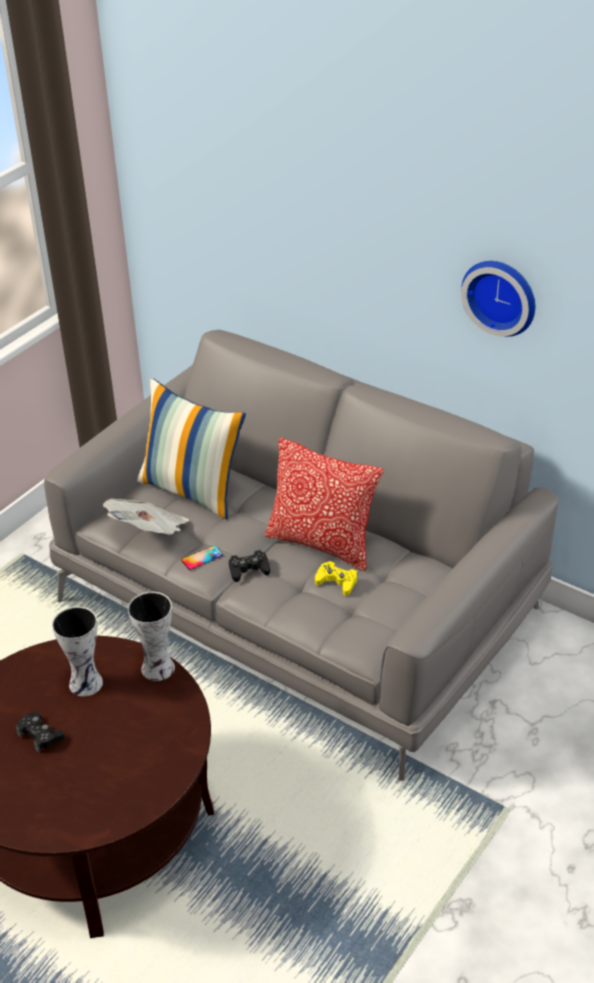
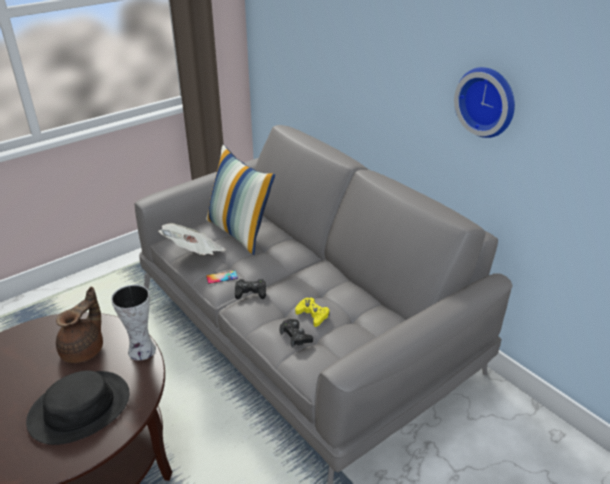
camera: 15 degrees right, 5 degrees down
(40, 735) = (24, 382): black game controller -> black game controller (295, 336)
(87, 683) = (84, 349): vase -> brown teapot
(125, 746) = (79, 408): none -> black hat
(322, 543) = (314, 285): pillow -> none

